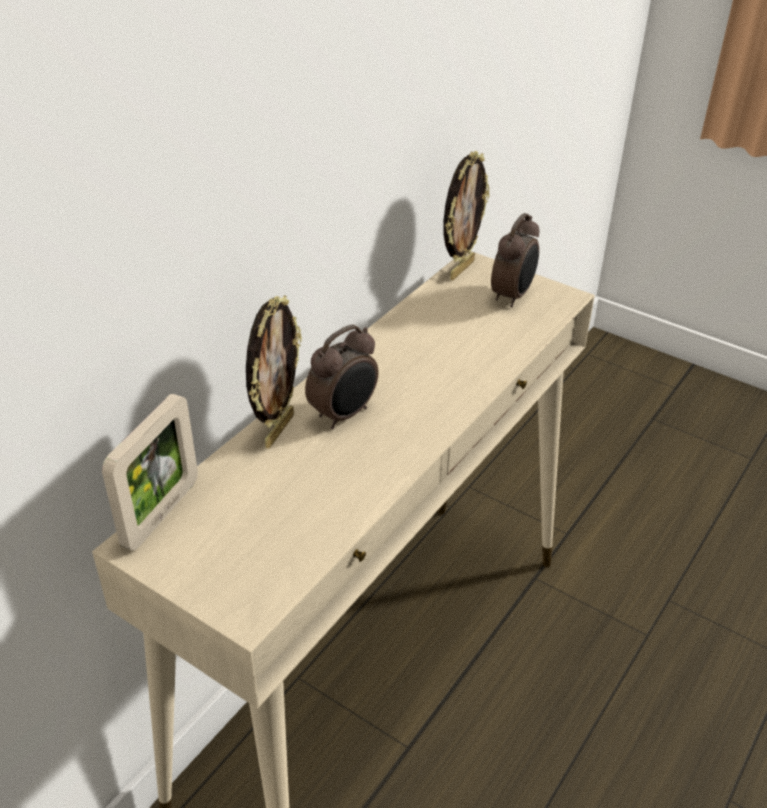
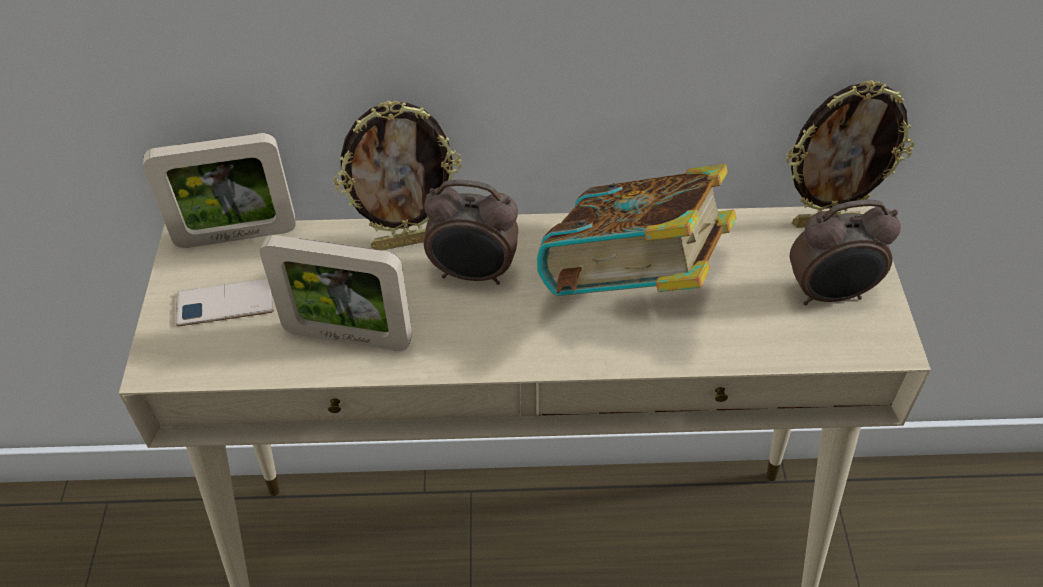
camera: 55 degrees right, 10 degrees up
(226, 549) = (225, 303): none -> phone
(334, 498) = (348, 337): none -> picture frame
(430, 356) = (634, 285): none -> book

